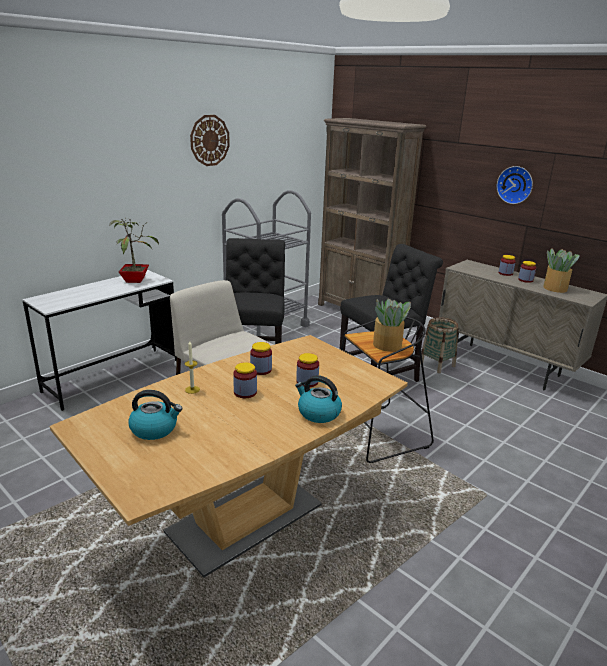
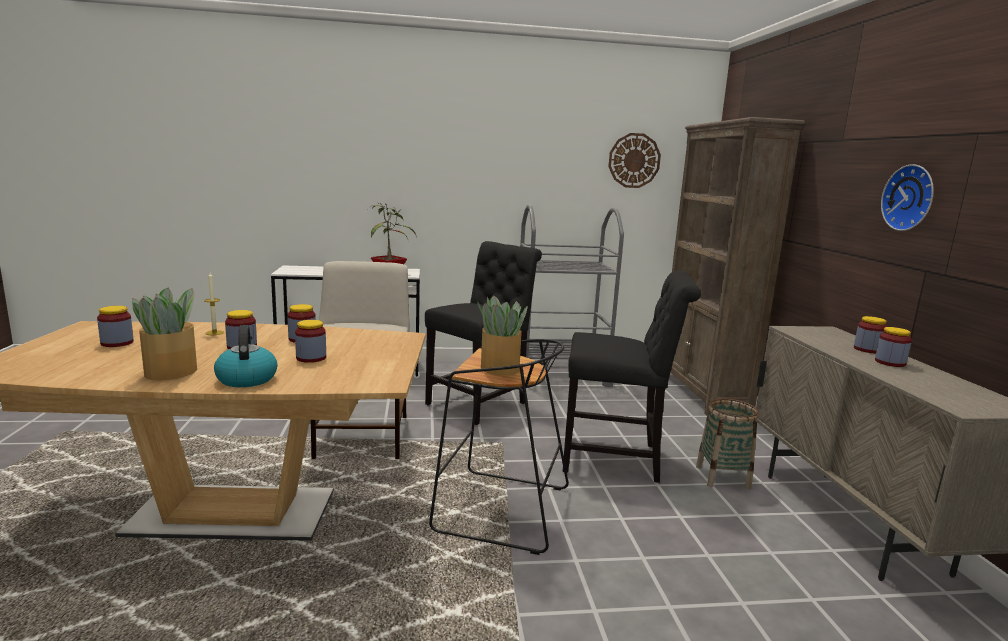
camera: 40 degrees right, 10 degrees down
(155, 429) = (117, 343): kettle -> jar
(209, 140) = (517, 140): wall clock -> wall clock (634, 160)
(554, 288) = (931, 382): potted plant -> potted plant (172, 371)

